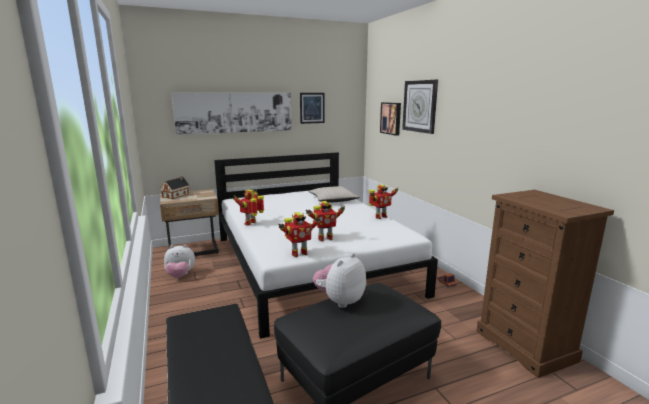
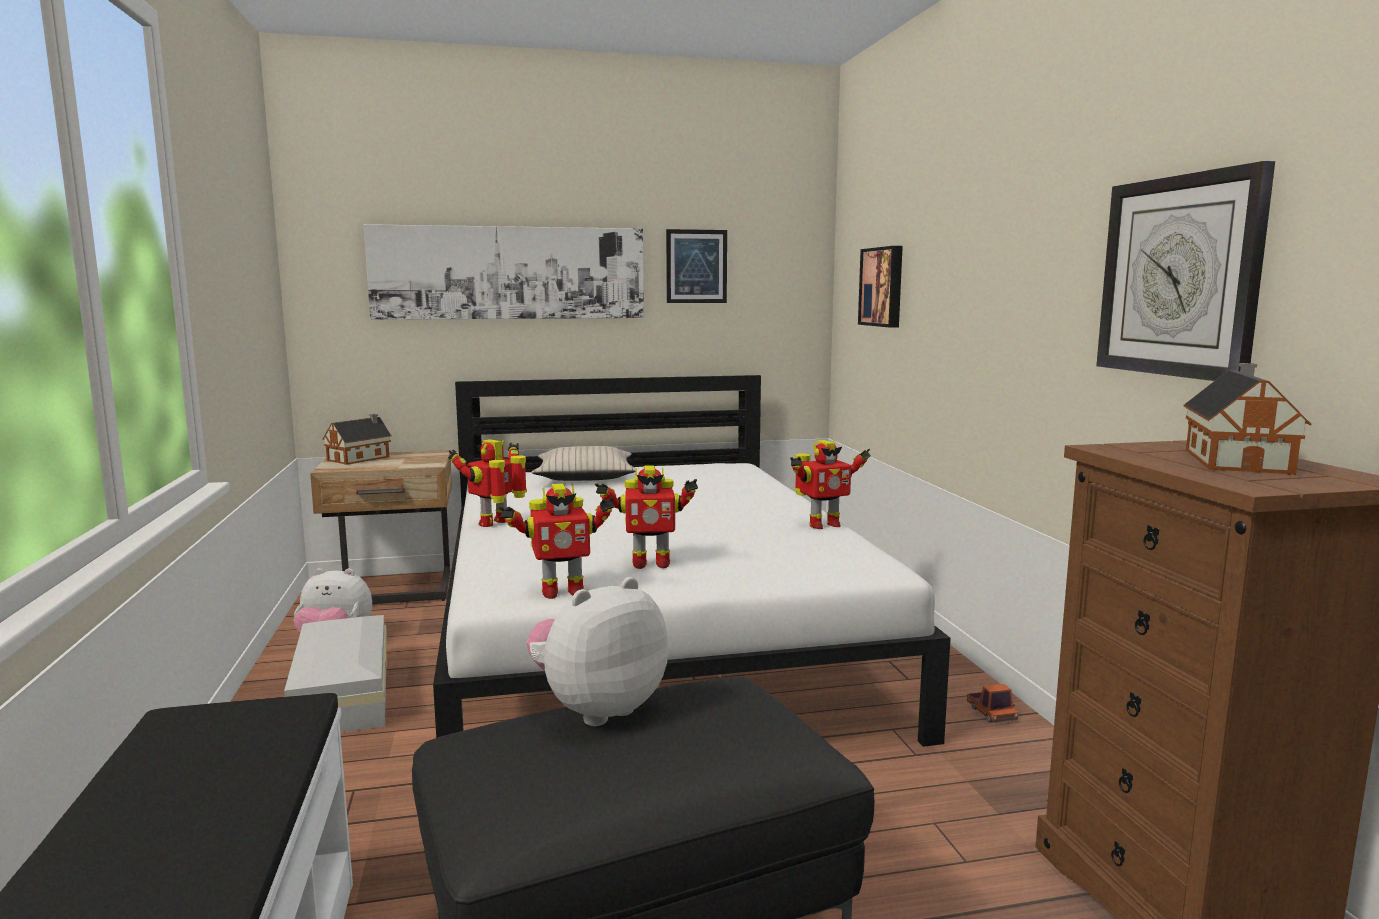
camera: 10 degrees right, 5 degrees down
(195, 298) = (340, 695): none -> white storage box
(333, 200) = (726, 485): beige pillow -> beige pillow (585, 477)
(420, 106) = (942, 247): wall clock -> wall clock (1179, 276)
(551, 200) = (1237, 460): none -> toy house

